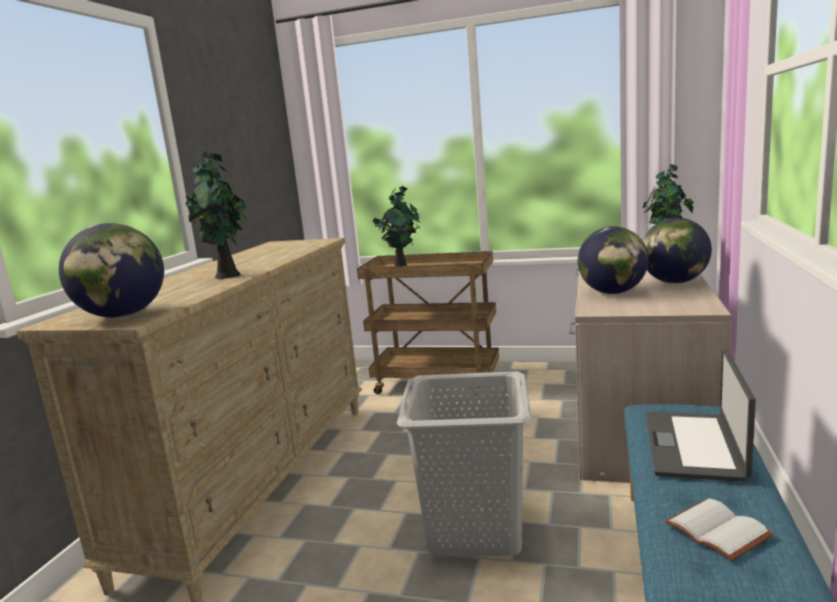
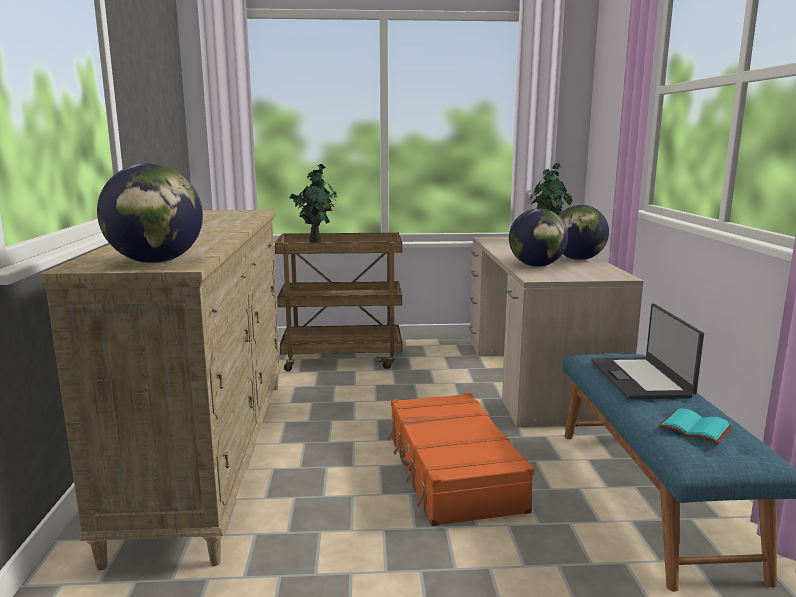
camera: 20 degrees left, 0 degrees up
(229, 276) = (209, 235): potted plant -> none
(476, 530) = (452, 472): grey laundry basket -> orange suitcase
(720, 530) = (697, 428): white book -> turquoise book

